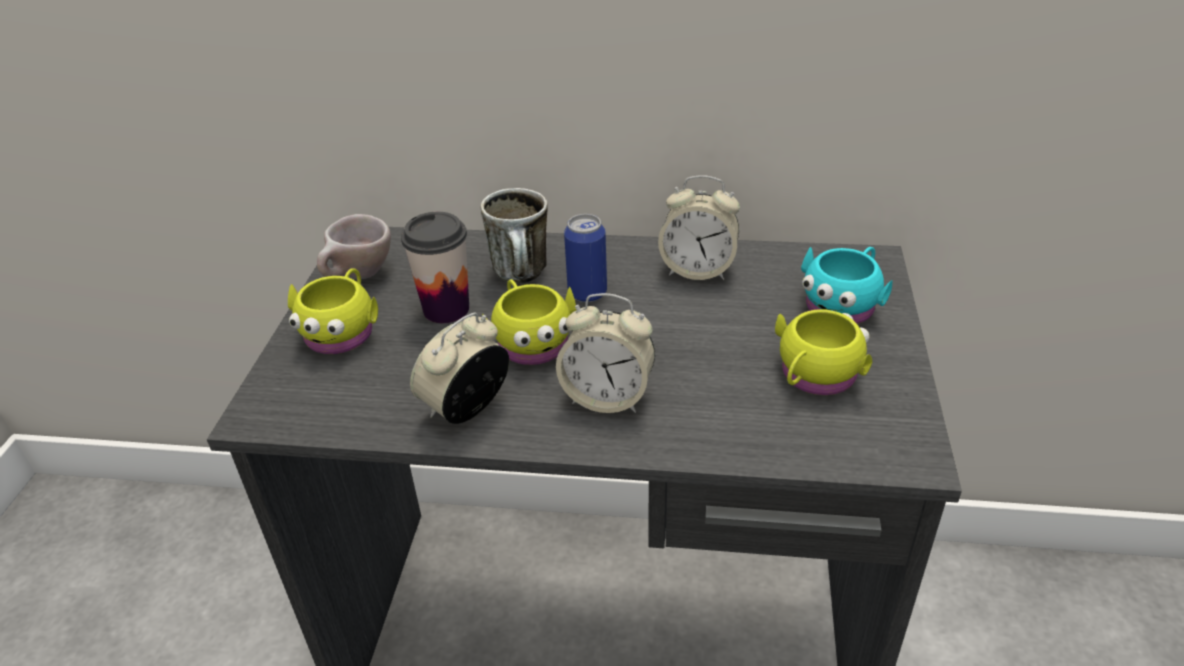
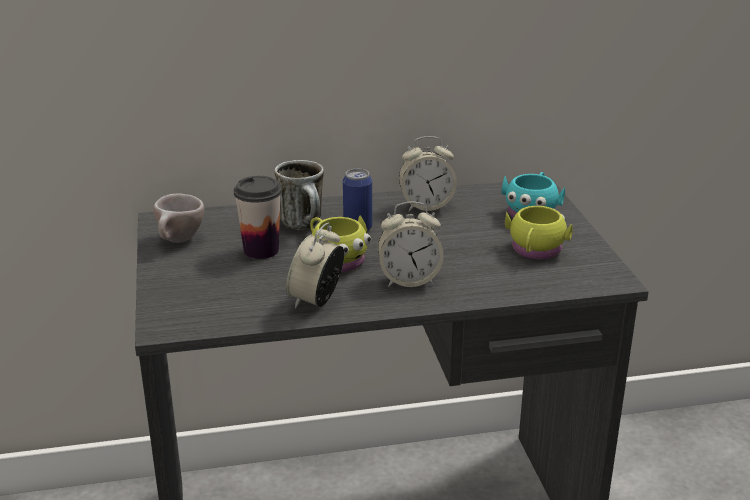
camera: 20 degrees left, 10 degrees down
(342, 331) = (191, 273): yellow mug -> none

